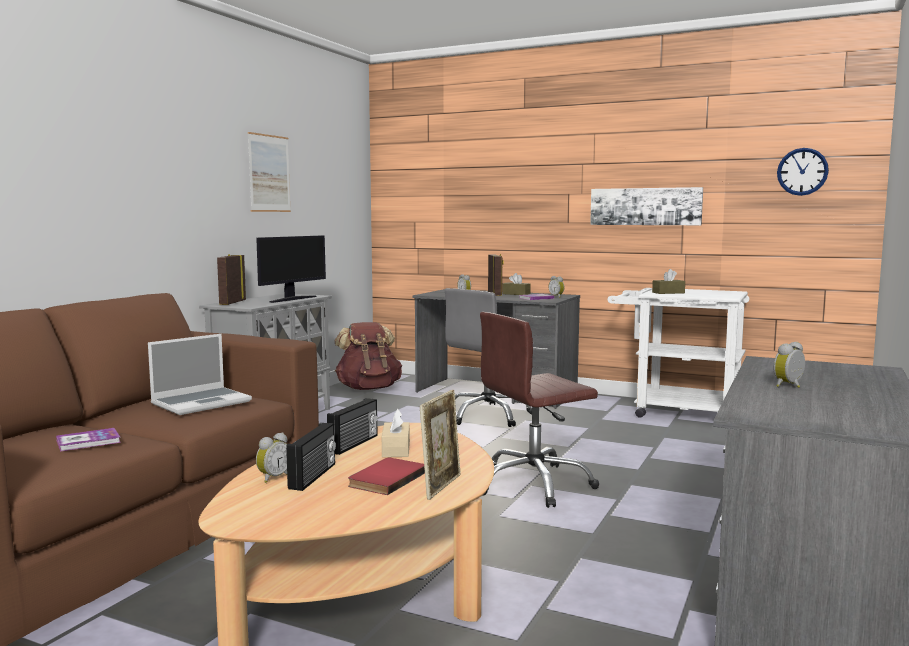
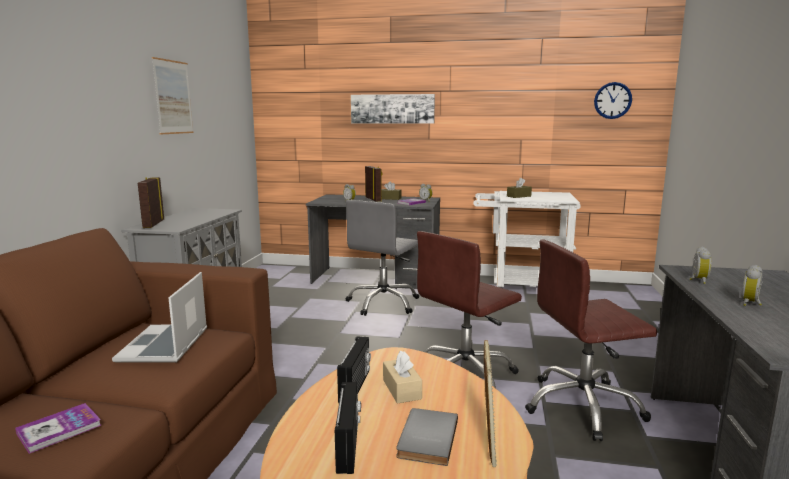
camera: 15 degrees left, 5 degrees up
(202, 402) = (165, 346): laptop -> laptop turned 150 degrees clockwise
(273, 478) = (307, 456): alarm clock -> alarm clock (697, 280)
(292, 299) = (209, 216): monitor -> none
(368, 389) = (268, 283): brown backpack -> none
(385, 479) = (425, 438): red book -> grey book
(645, 206) = (492, 126): picture -> picture (392, 109)
(651, 523) = (583, 406): none -> brown office chair

